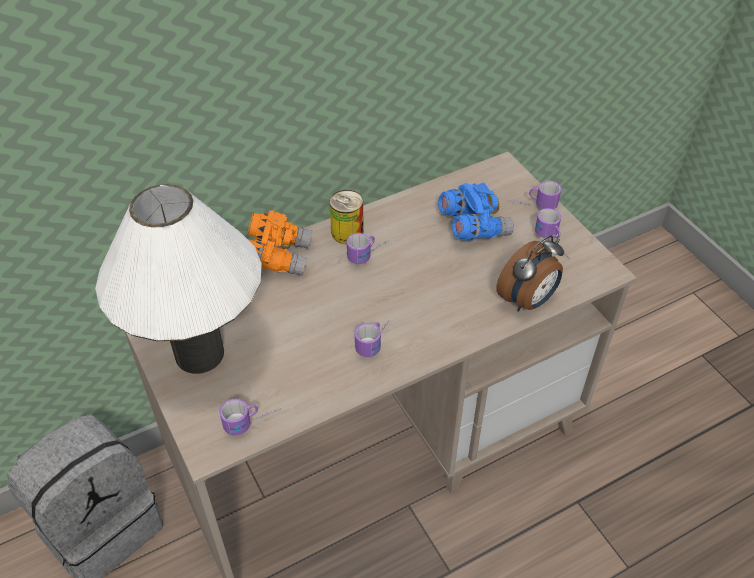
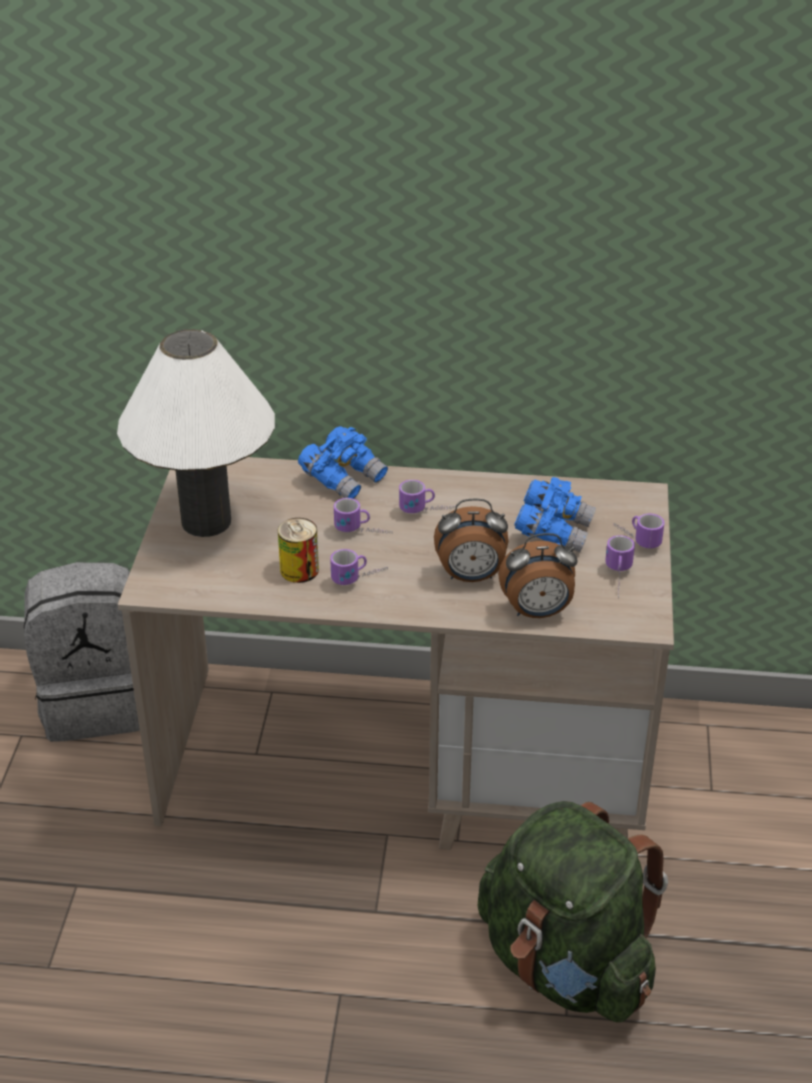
camera: 35 degrees right, 10 degrees down
(253, 422) = (200, 588): mug -> mug (363, 532)
(277, 256) = (343, 478): orange binoculars -> blue binoculars
(347, 232) = (426, 486): can -> can (299, 570)
(454, 295) = (471, 577): none -> alarm clock
(598, 530) = (566, 965): none -> green backpack

